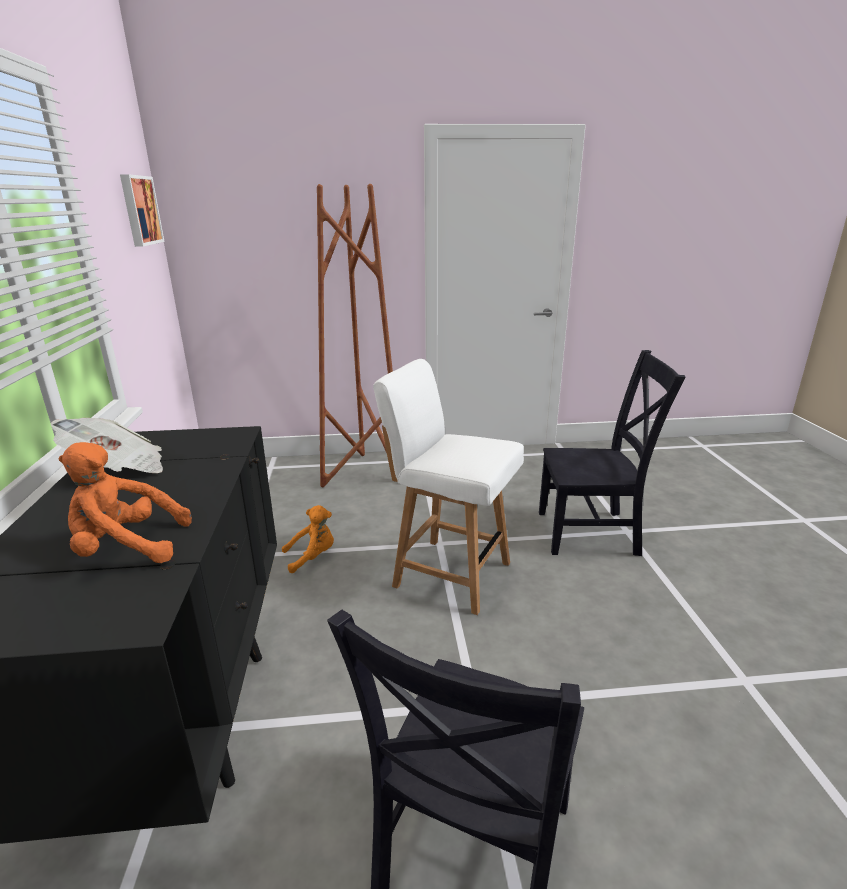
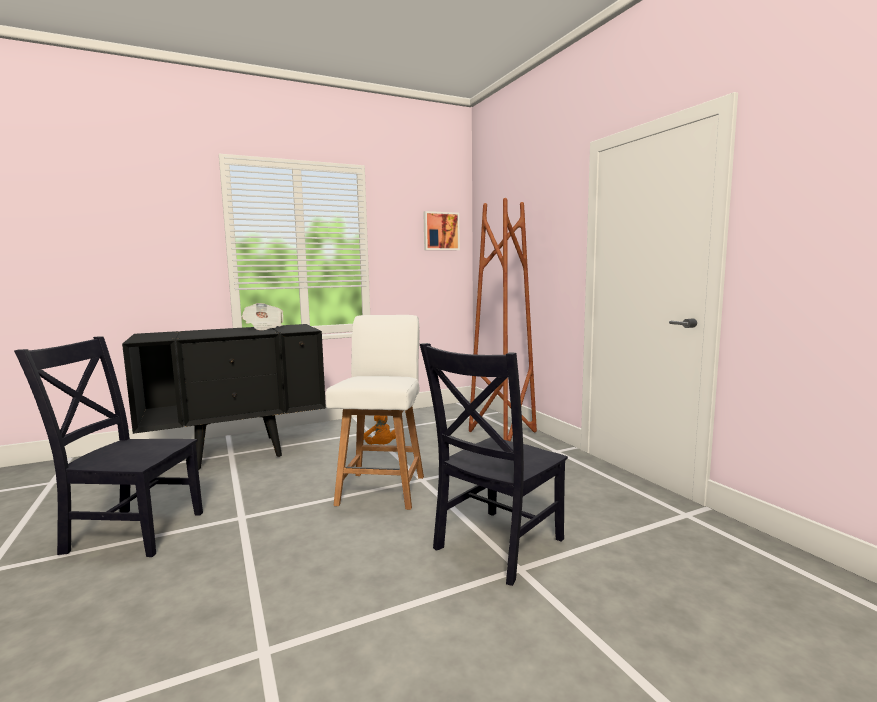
camera: 70 degrees right, 15 degrees down
(126, 548) = (190, 335): orange plush toy -> none
(592, 533) = (495, 546): black chair -> black chair turned 60 degrees clockwise

